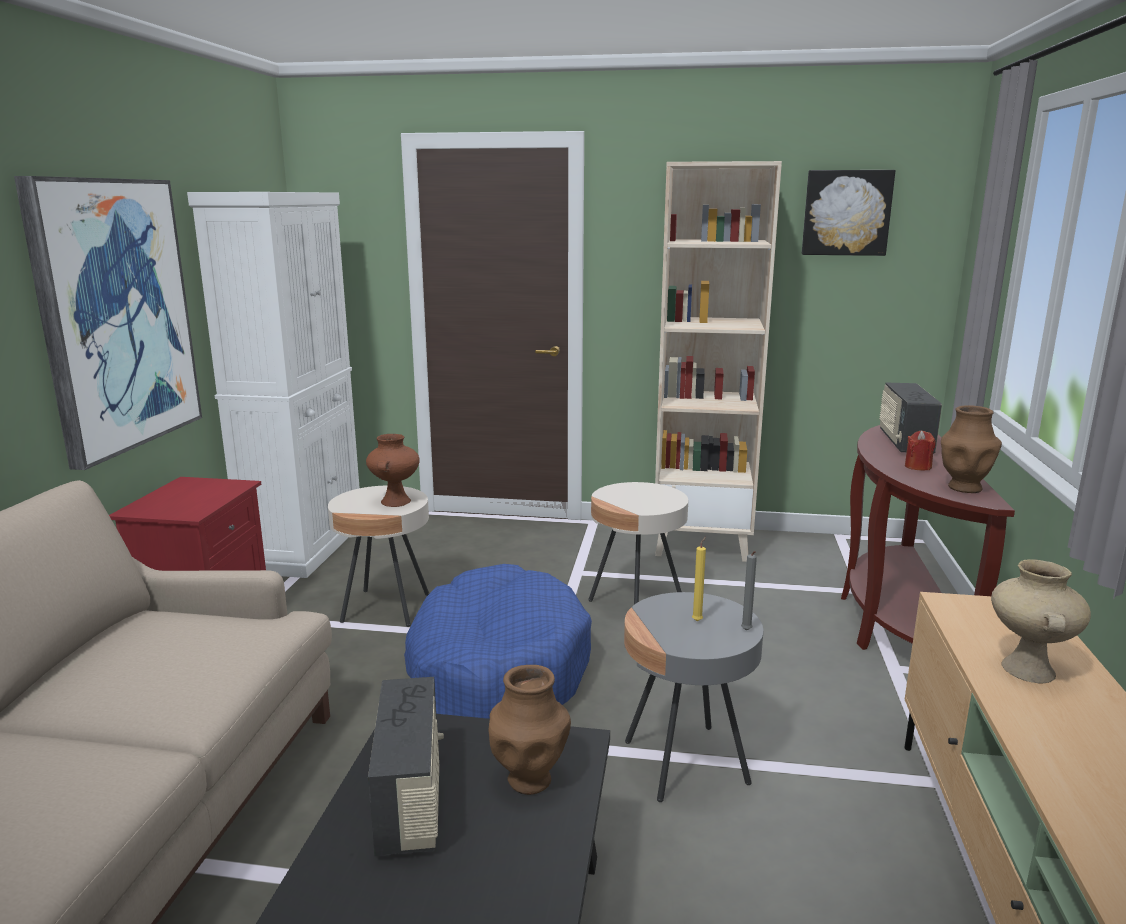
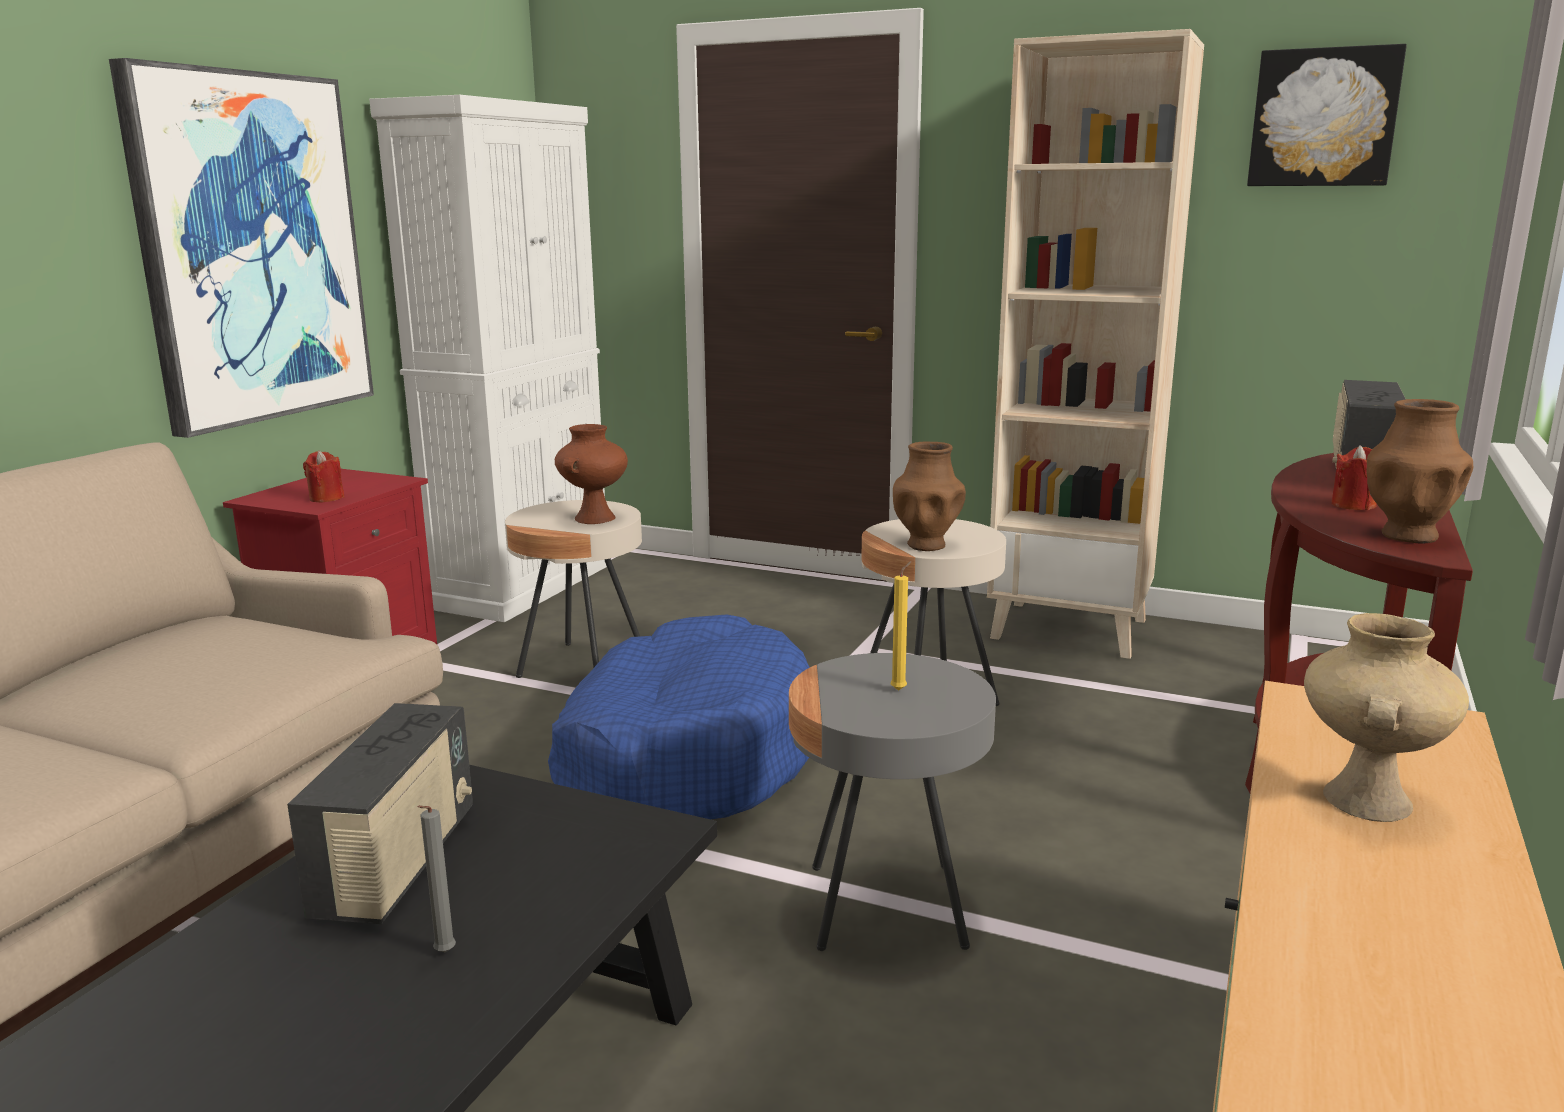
camera: 15 degrees right, 0 degrees up
(193, 505) = (326, 498): none -> red candle
(530, 779) = (565, 863): brown vase -> brown vase (926, 545)
(746, 631) = (963, 710): grey candle -> grey candle (443, 954)

